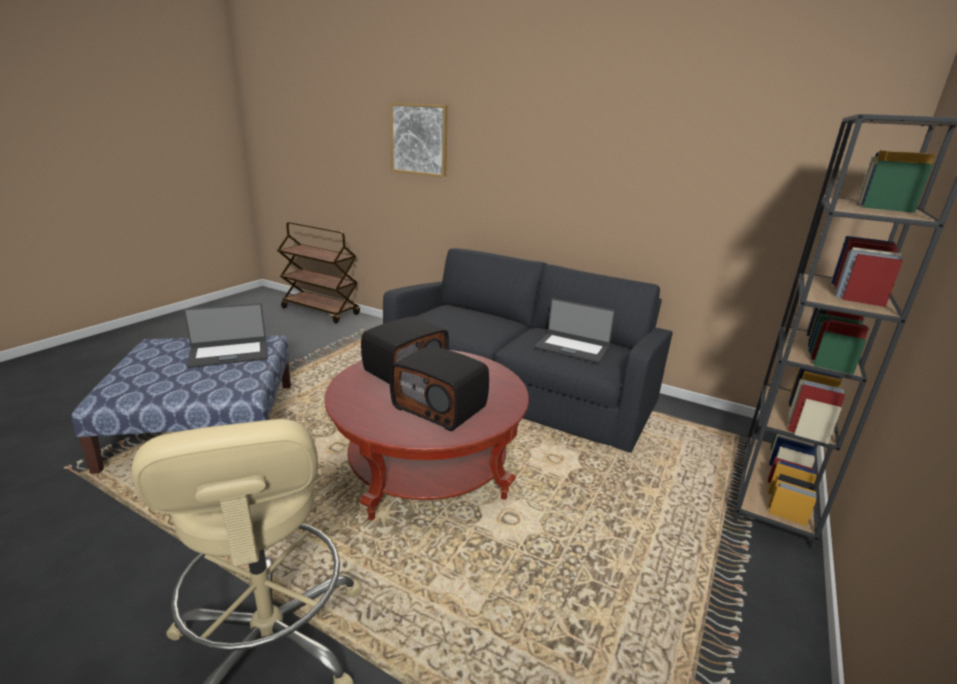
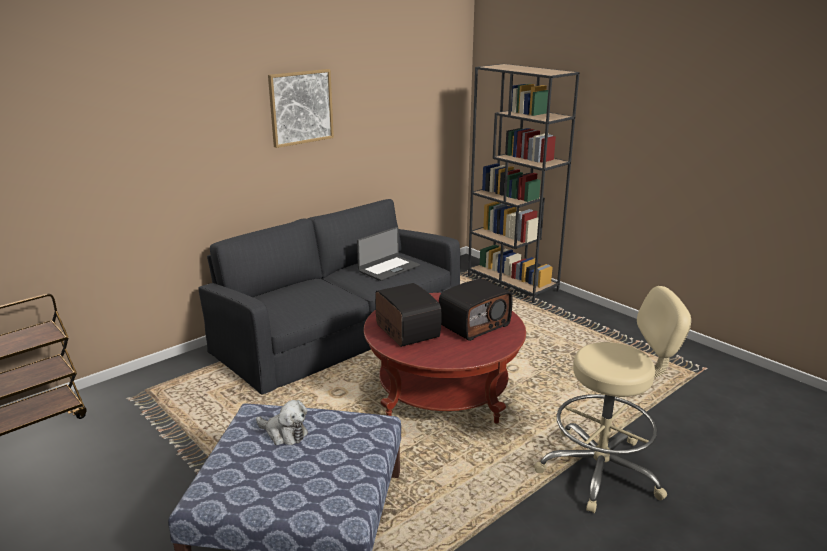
camera: 70 degrees left, 0 degrees up
(229, 354) = (284, 433): laptop -> plush toy
(419, 139) = (127, 139): picture -> picture (301, 107)

